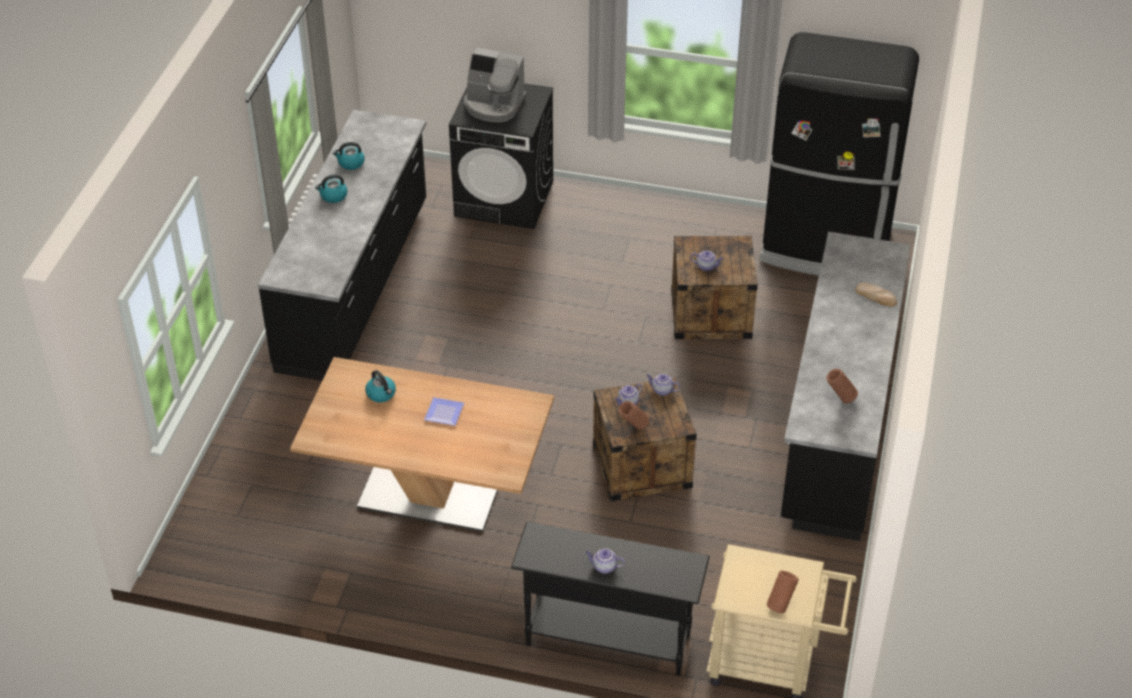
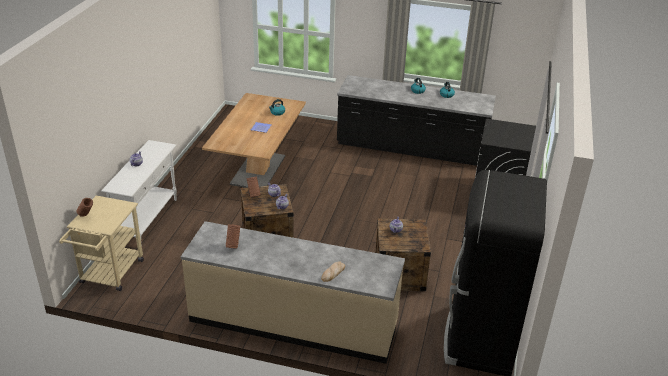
camera: 90 degrees right, 10 degrees down
(493, 105) = (509, 132): coffee machine -> none
(607, 639) = (148, 220): black console table -> white console table
(837, 424) = (293, 322): black counter -> beige counter

